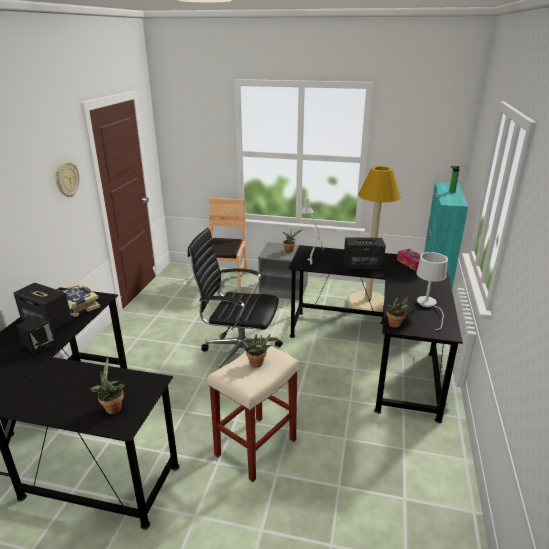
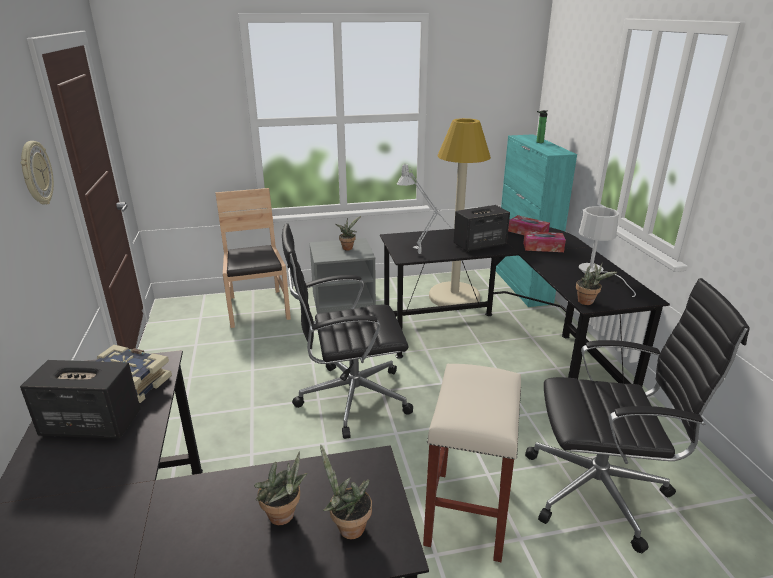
camera: 25 degrees left, 0 degrees up
(39, 347) = (115, 470): black speaker -> none
(257, 364) = (482, 394): potted plant -> potted plant (284, 517)
(358, 467) = (601, 491): none -> black office chair
(410, 277) = (543, 247): none -> tissue box

